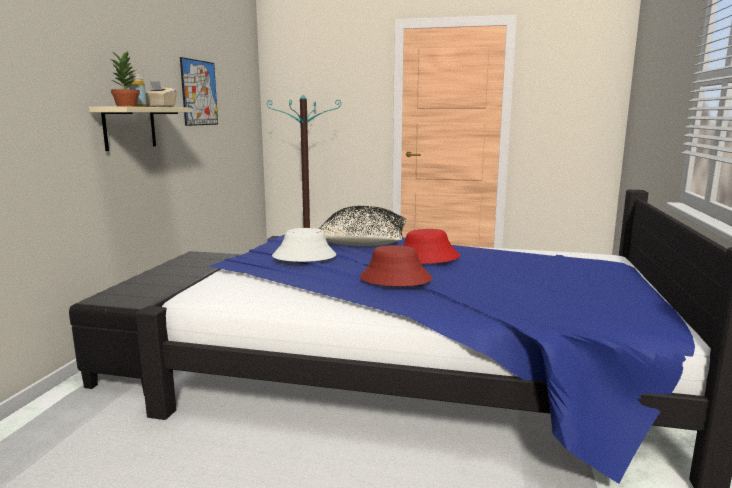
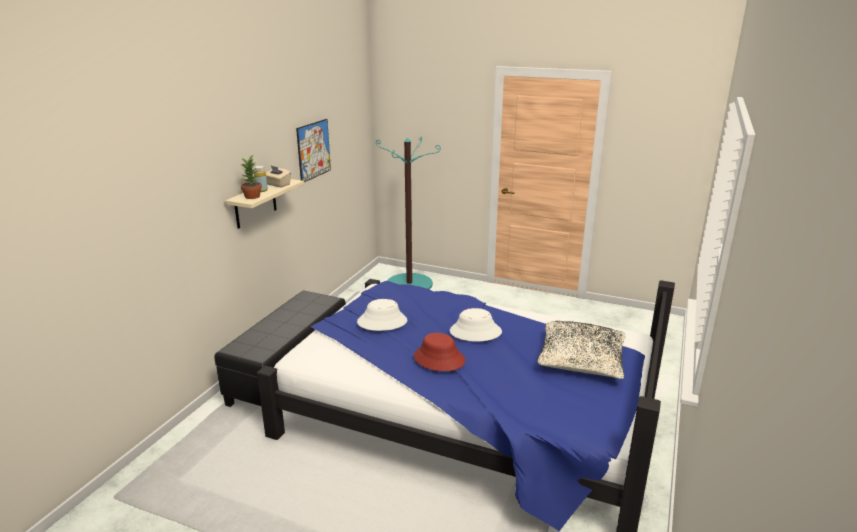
camera: 10 degrees right, 10 degrees up
(363, 241) = (436, 300): beige pillow -> beige pillow (580, 360)
(426, 258) = (475, 332): red hat -> white hat

